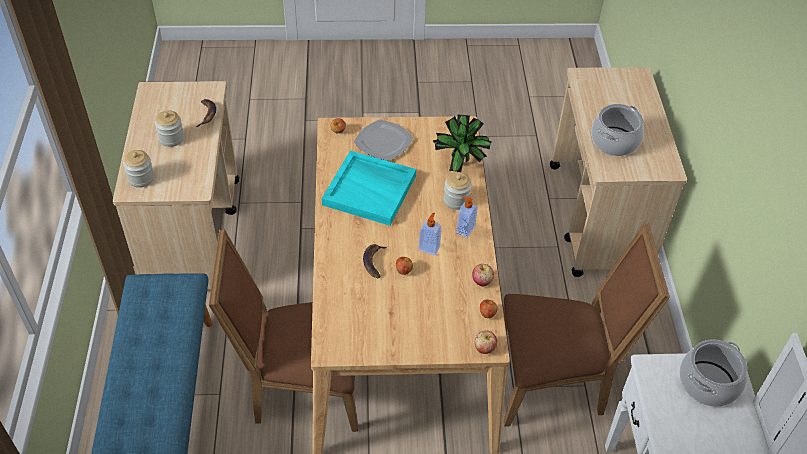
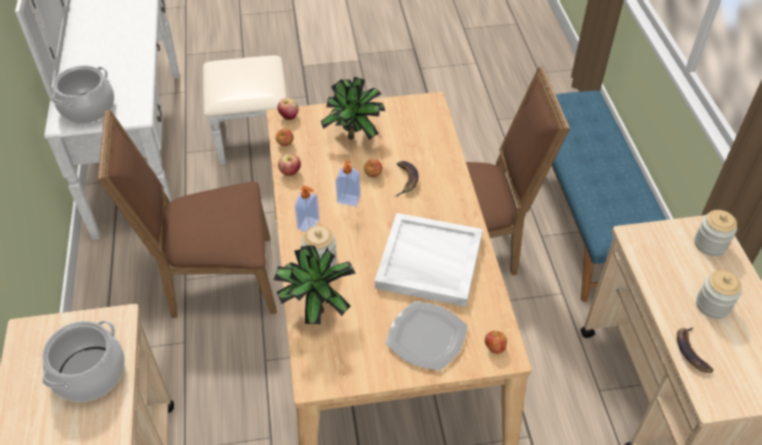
camera: 175 degrees right, 0 degrees up
(370, 190) = (428, 262): turquoise tray -> white tray
(415, 315) = (355, 136): none -> potted plant

